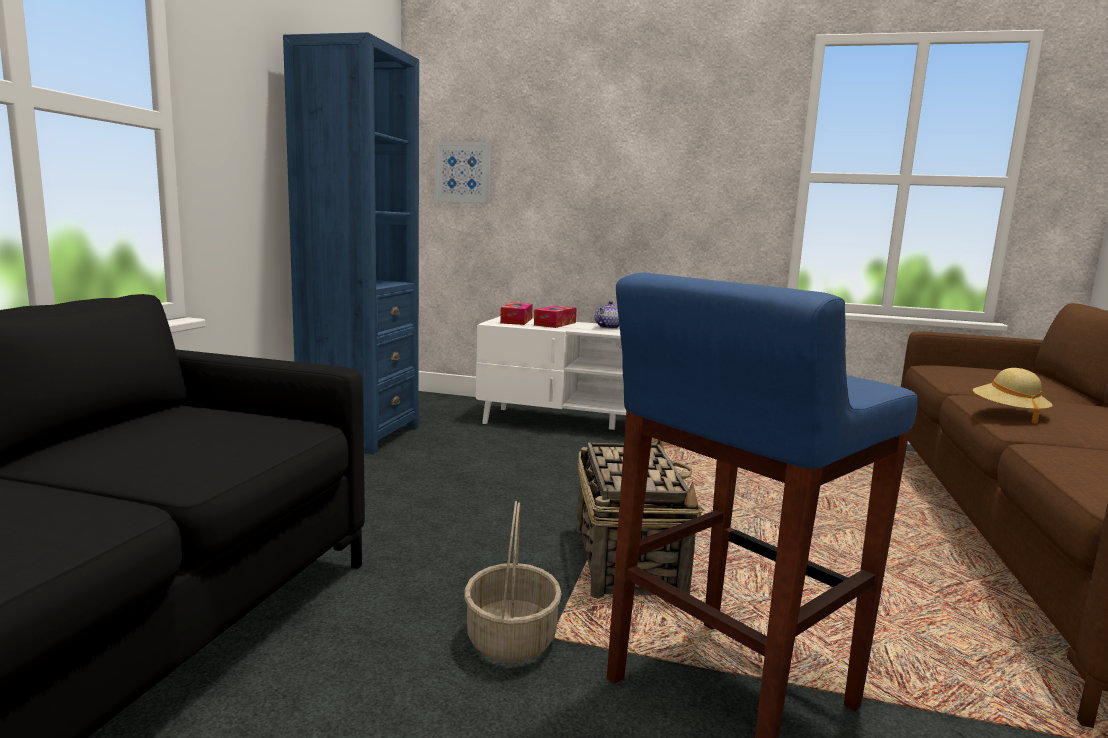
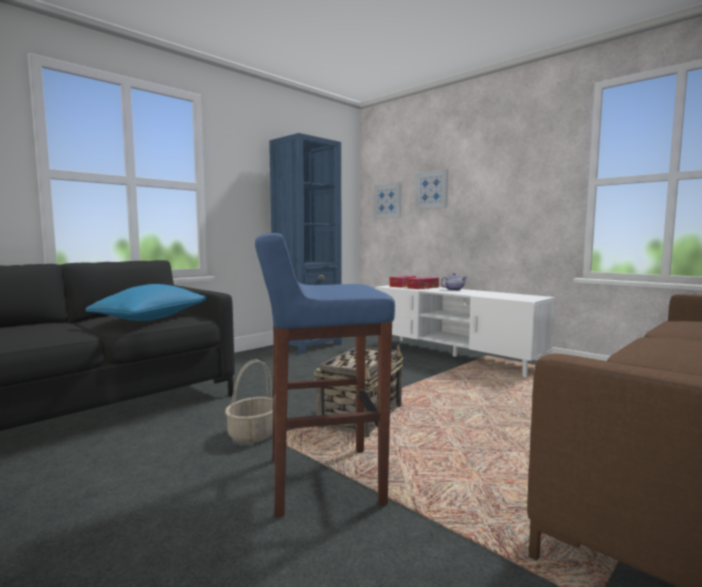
camera: 30 degrees right, 5 degrees down
(213, 439) = (153, 319): none -> blue pillow
(550, 161) = (431, 189): none -> picture
(1008, 413) = (647, 346): beige hat -> none

